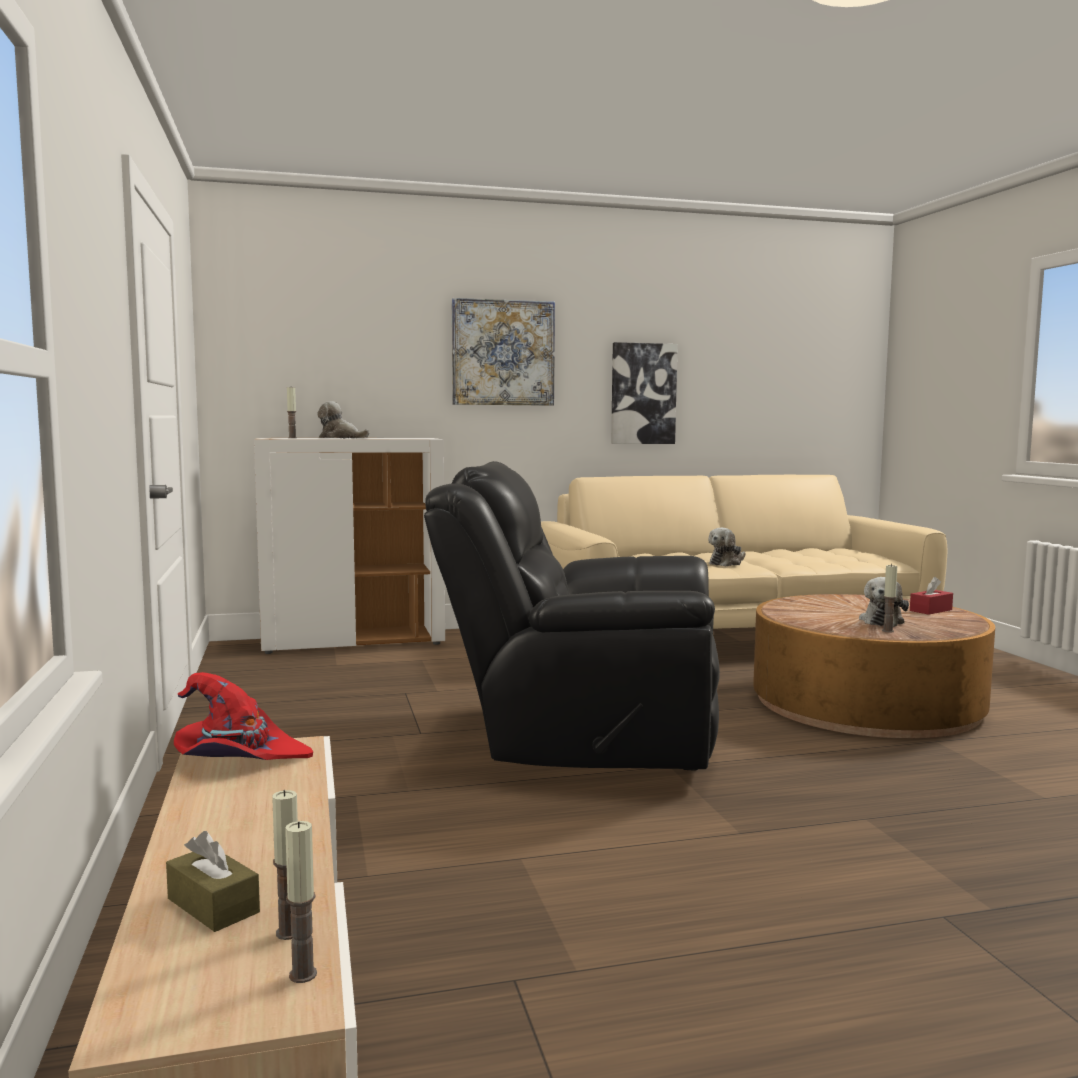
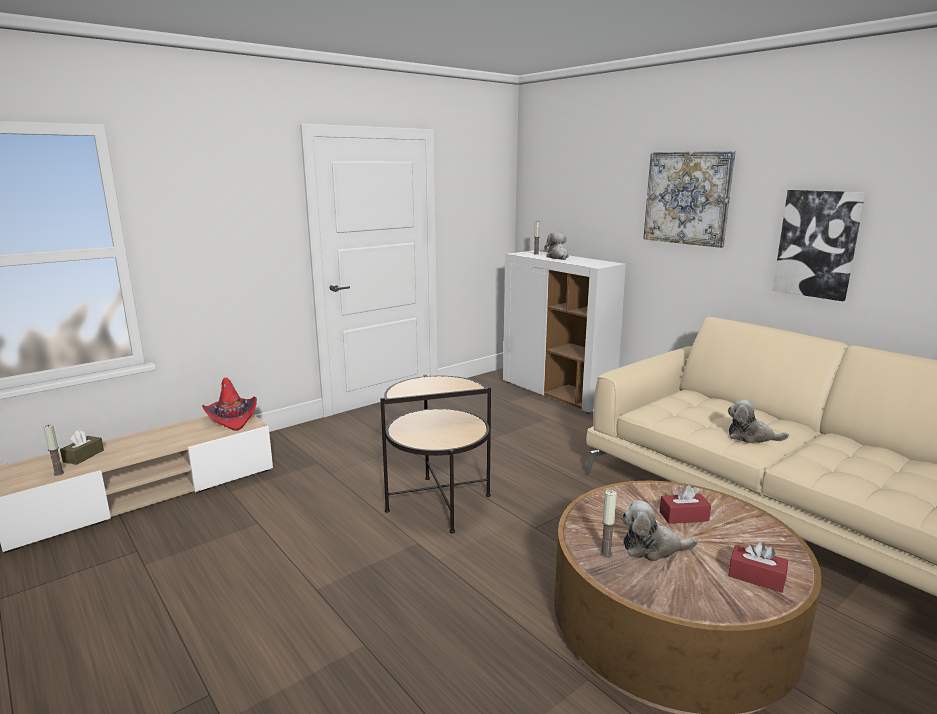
camera: 65 degrees right, 10 degrees up
(303, 974) = (26, 484): candle -> none
(582, 742) = (438, 503): black armchair -> side table
(833, 607) = (683, 516): none -> red tissue box

